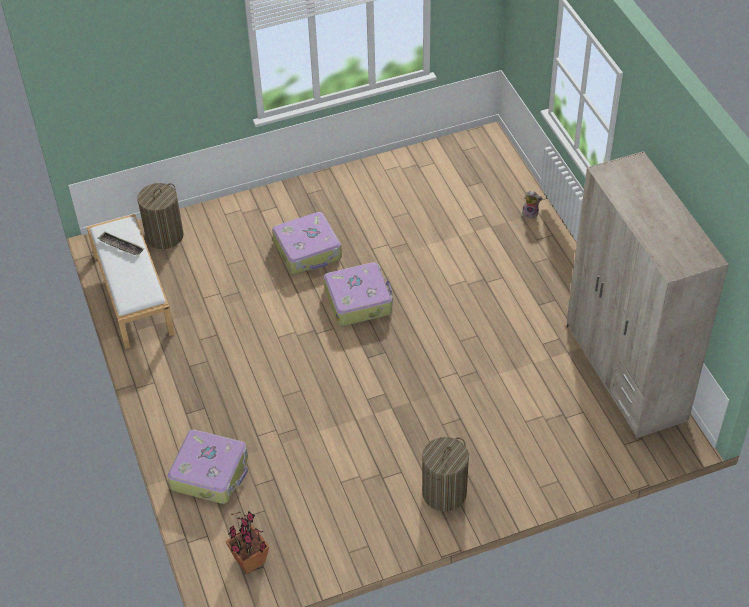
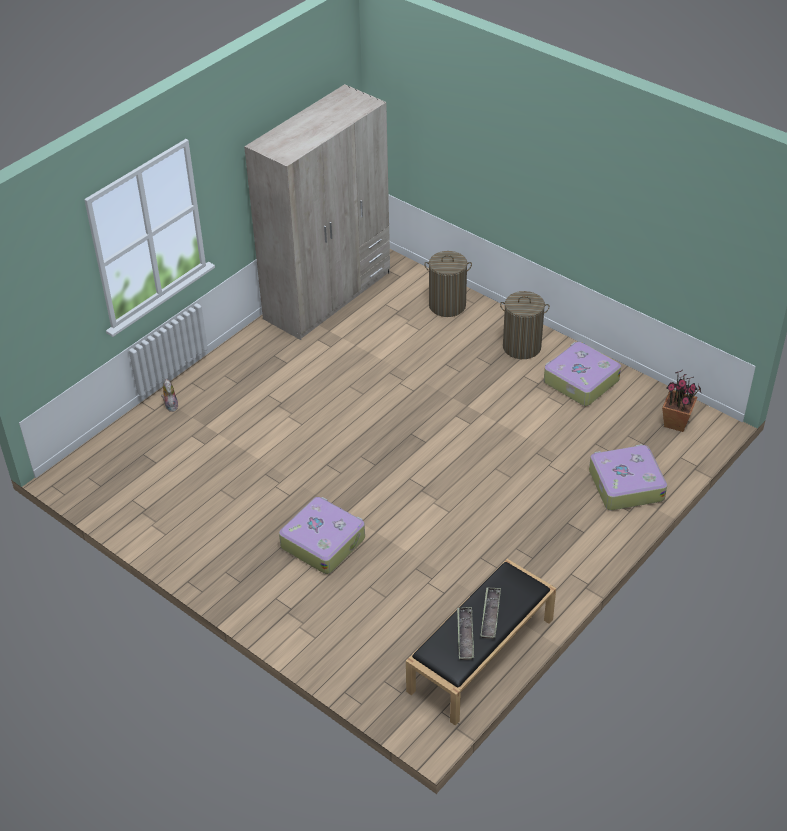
camera: 120 degrees left, 5 degrees down
(125, 267) = (490, 615): none -> tray
(132, 293) = (481, 656): white bench -> black bench
(164, 236) = (382, 675): laundry basket -> laundry basket (447, 305)
(359, 300) = (363, 476): suitcase -> suitcase (580, 381)

